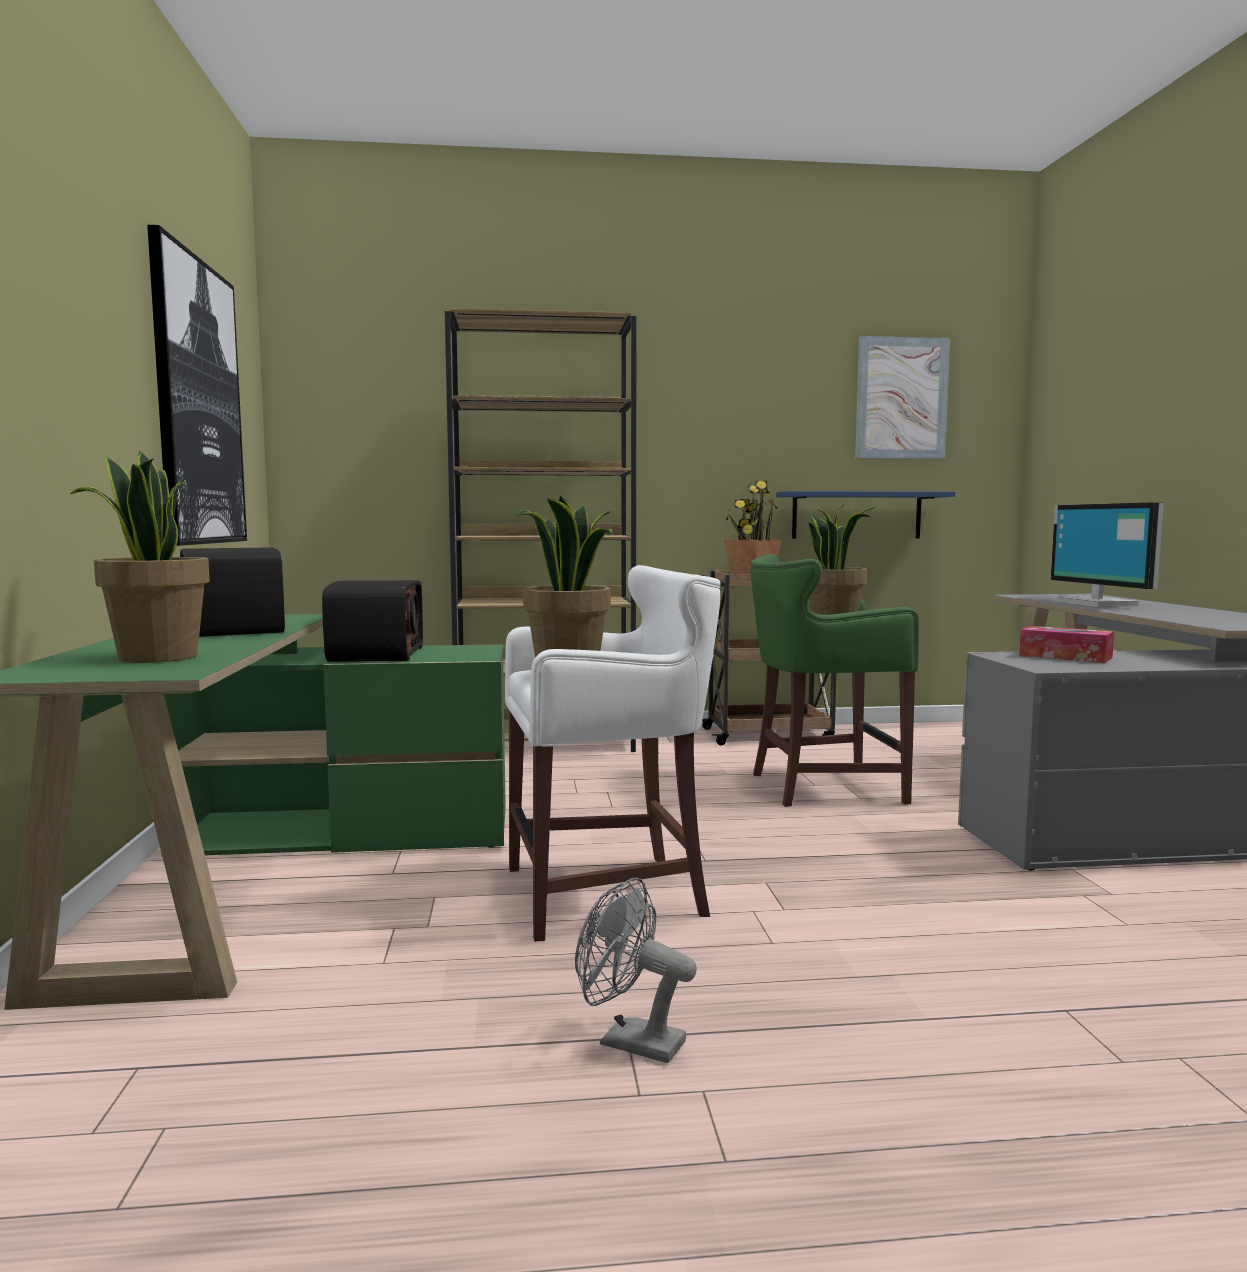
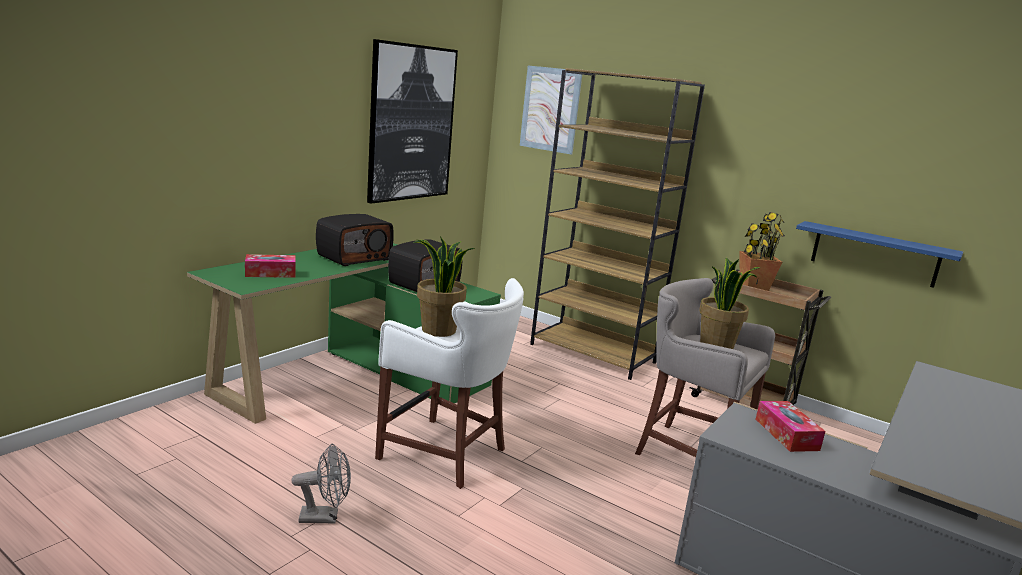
camera: 40 degrees right, 10 degrees up
(156, 657) = (270, 273): potted plant -> tissue box
(236, 629) = (354, 257): radio -> radio turned 150 degrees counterclockwise
(630, 1041) = (325, 517): grey fan -> grey fan turned 105 degrees clockwise
(821, 787) = (688, 453): green stool -> grey stool
(901, 398) = (944, 160): picture -> picture (550, 109)
(1099, 603) = (948, 404): monitor -> none

